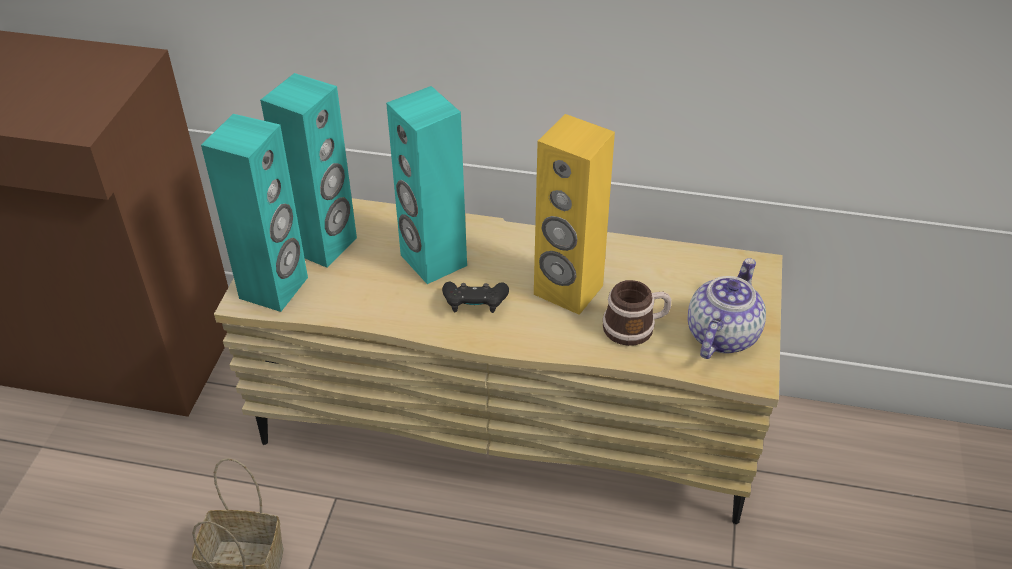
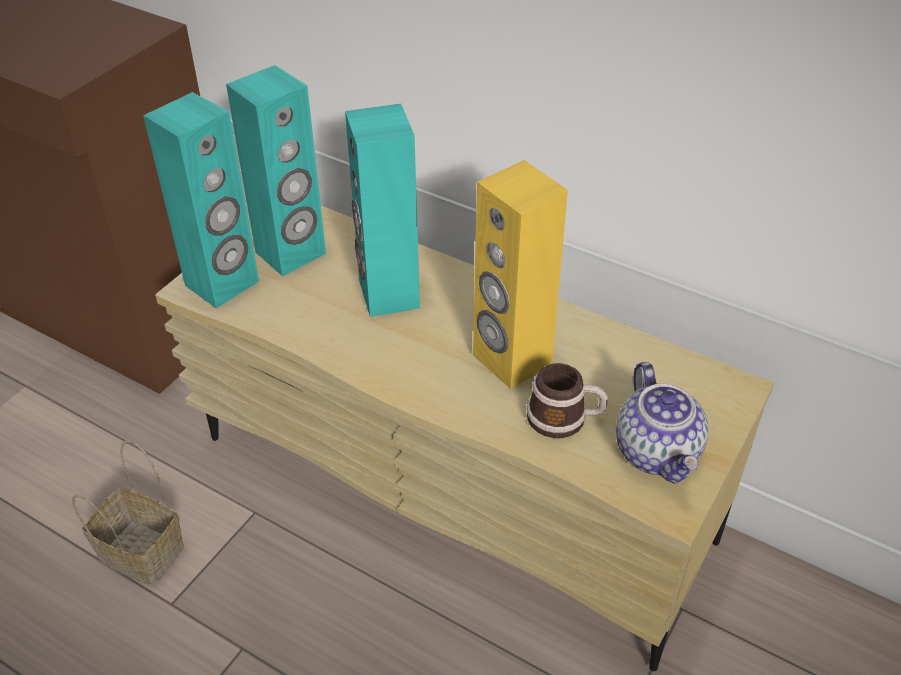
camera: 20 degrees right, 0 degrees up
(475, 305) = (406, 351): black game controller -> none
(721, 334) = (658, 452): teapot -> teapot turned 120 degrees clockwise

